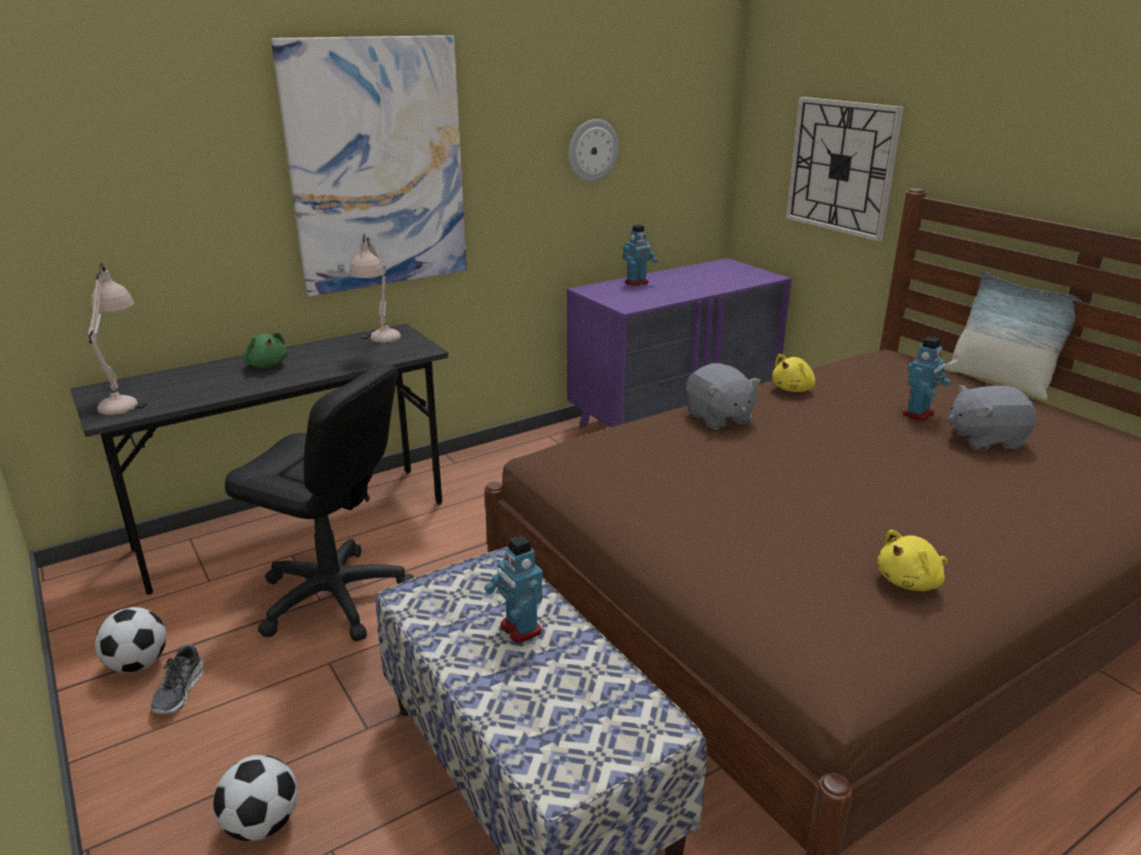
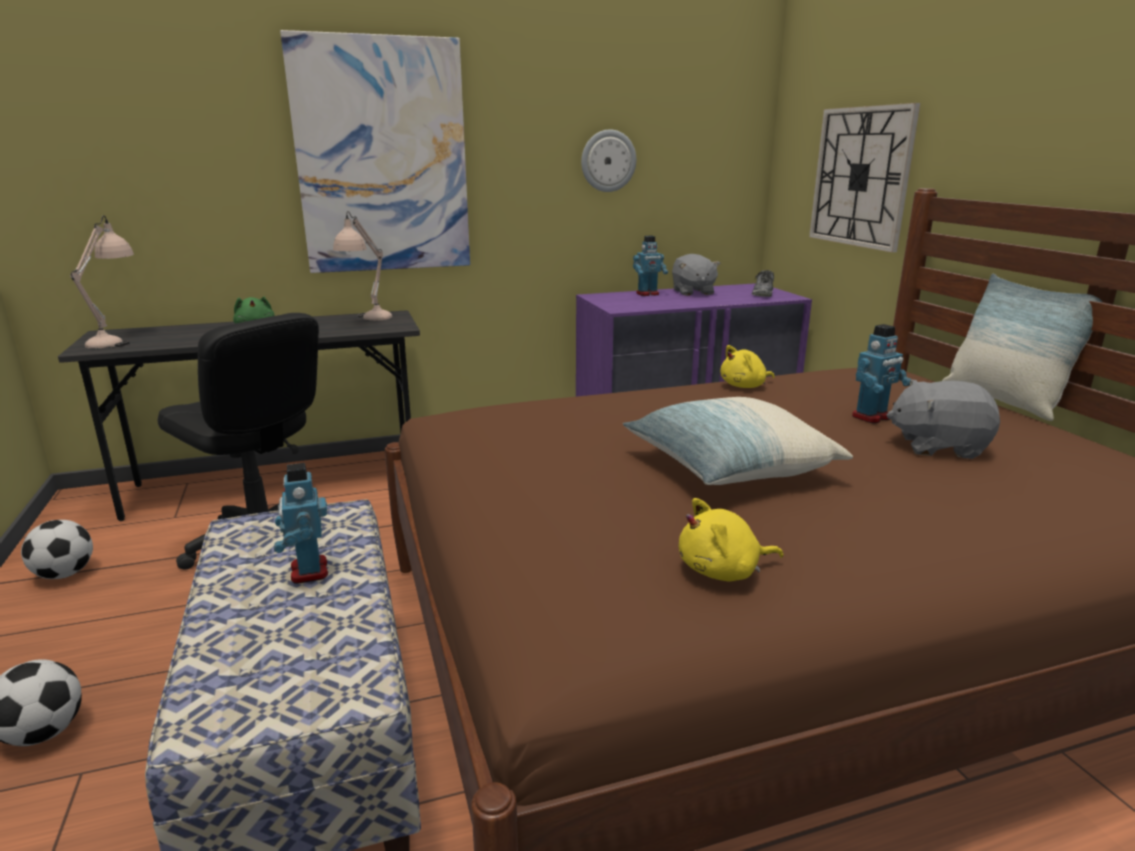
camera: 15 degrees right, 5 degrees down
(179, 691) = (77, 602): shoe -> shoe (763, 293)
(718, 418) = (638, 401): grey plush toy -> grey plush toy (692, 292)
(847, 484) = (728, 469): none -> pillow

